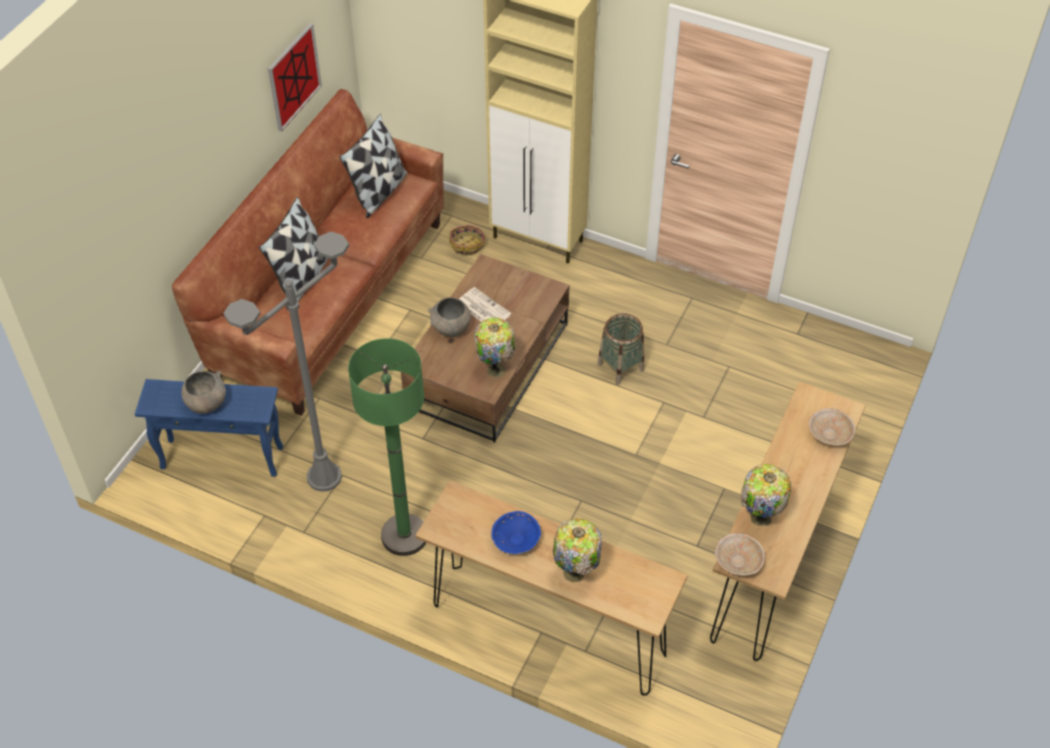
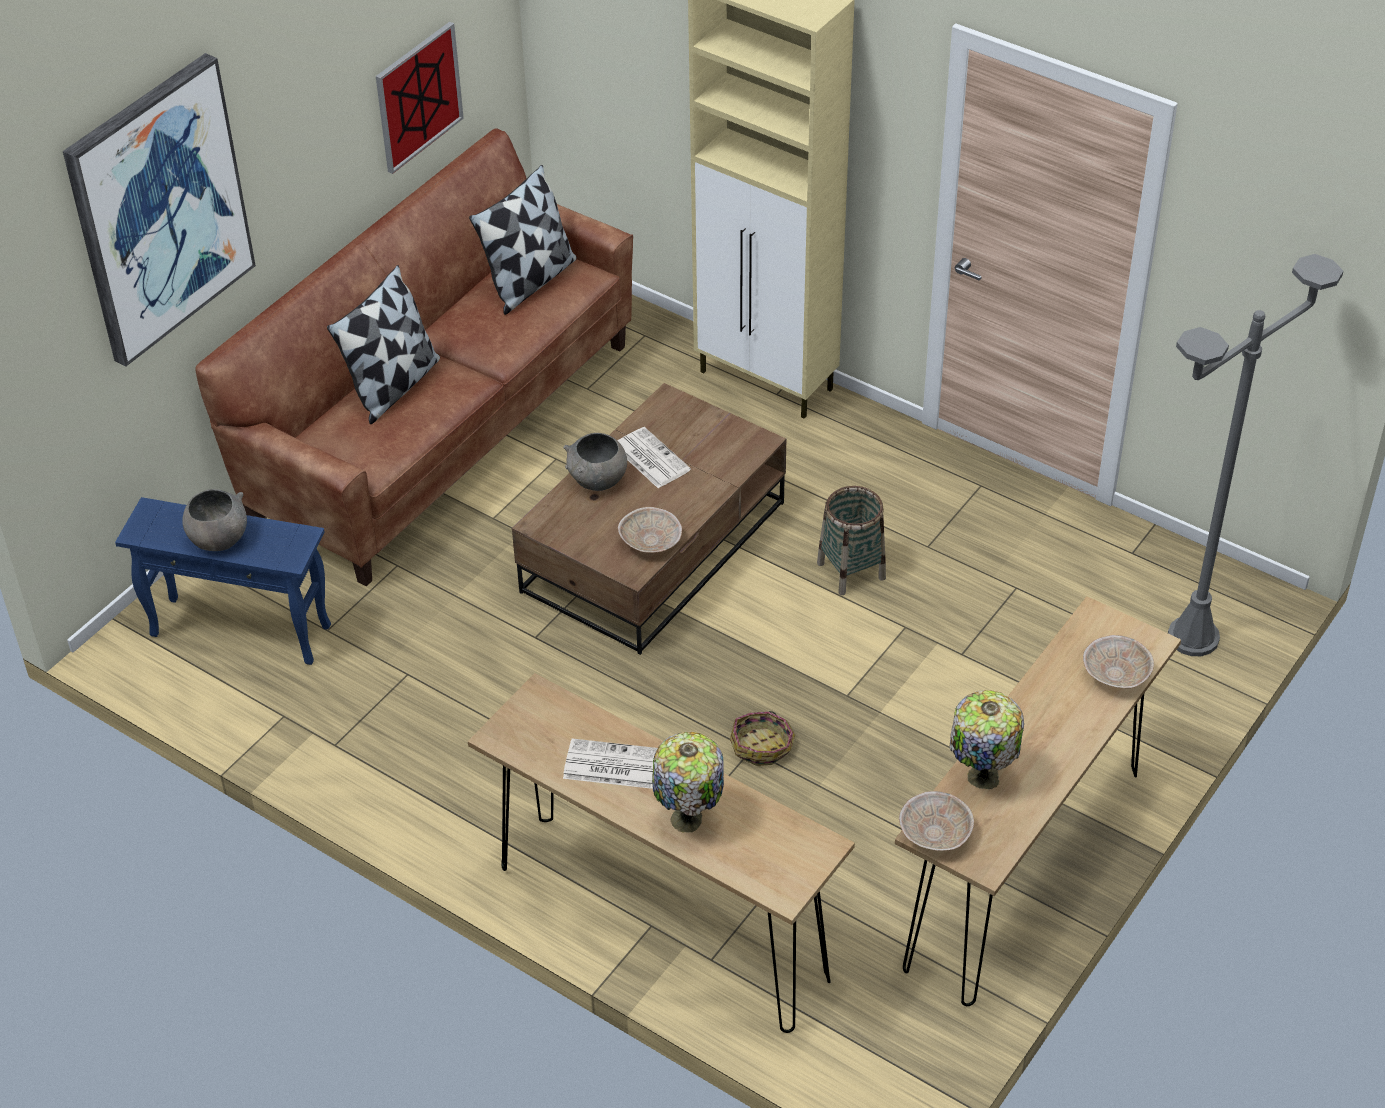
camera: 10 degrees right, 5 degrees down
(141, 185) = (159, 209): none -> picture
(324, 477) = (381, 673): grey floor lamp -> grey floor lamp (1193, 637)
(404, 535) = (479, 767): green floor lamp -> none
(467, 244) = (660, 377): basket -> basket (762, 745)
(496, 368) = (651, 542): table lamp -> beige bowl
(515, 540) = (611, 765): blue bowl -> newspaper

